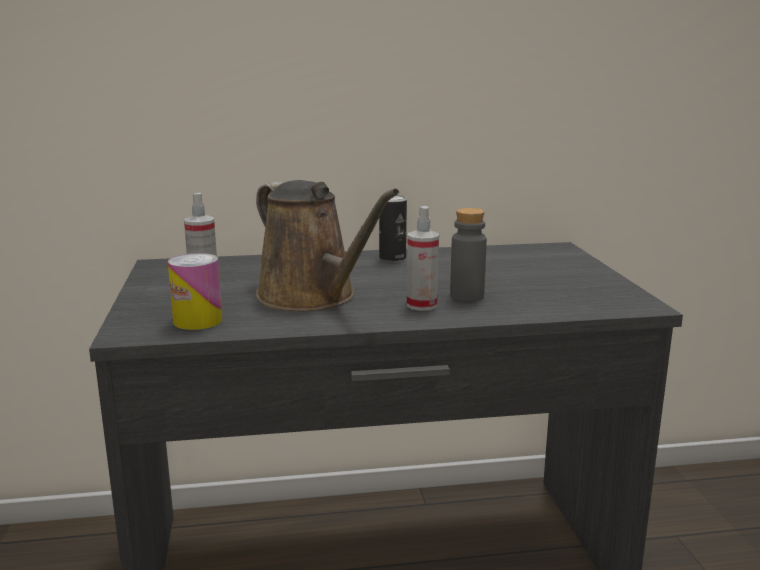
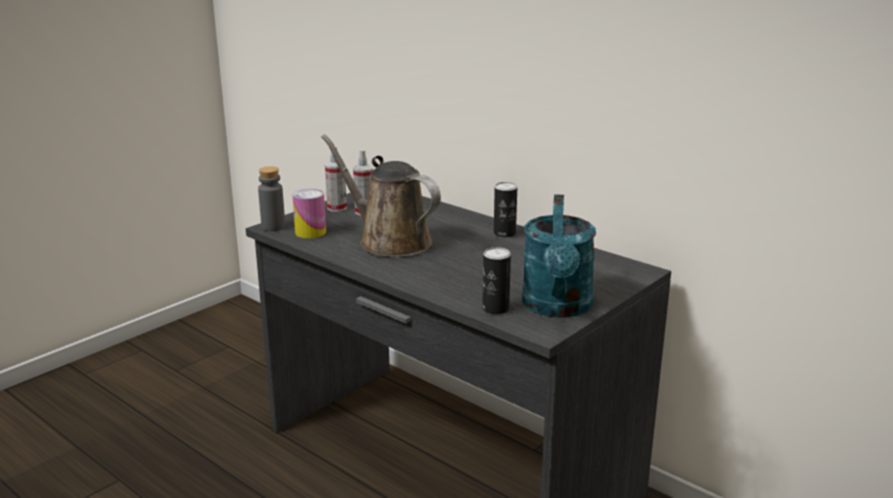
camera: 50 degrees right, 5 degrees up
(312, 297) = (389, 241): brown watering can -> brown watering can turned 120 degrees clockwise
(422, 305) = (425, 270): spray bottle -> spray bottle (337, 208)
(467, 296) = (464, 276): grey bottle -> grey bottle (273, 227)
(565, 307) = (495, 309): none -> can
(595, 288) = (557, 307): none -> turquoise watering can

